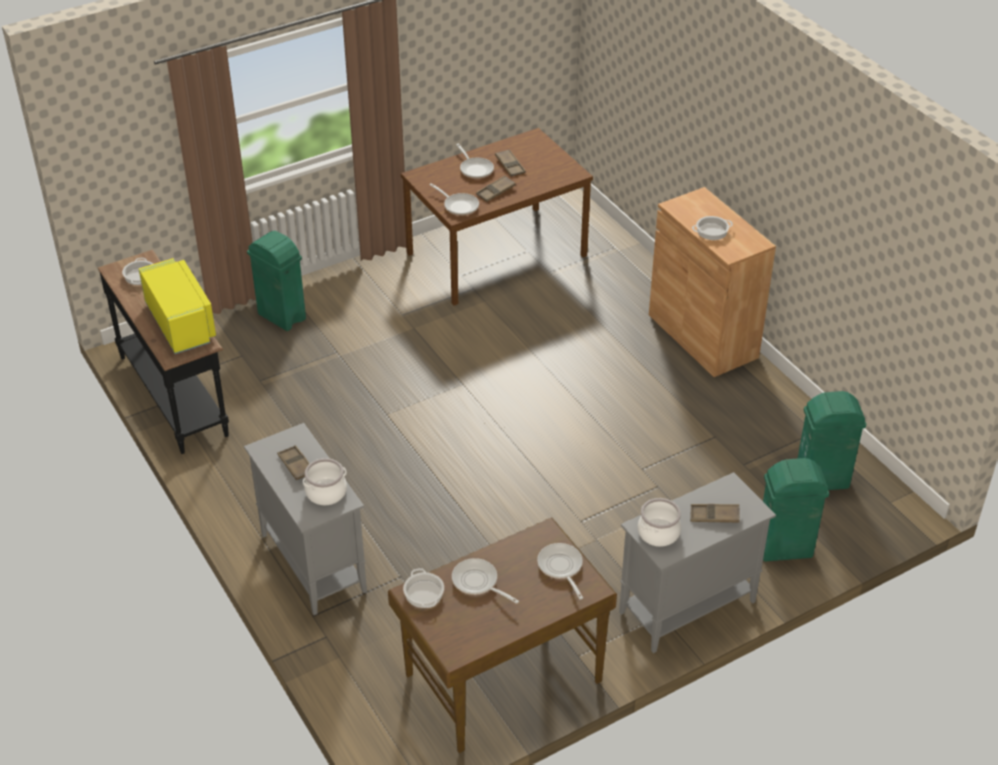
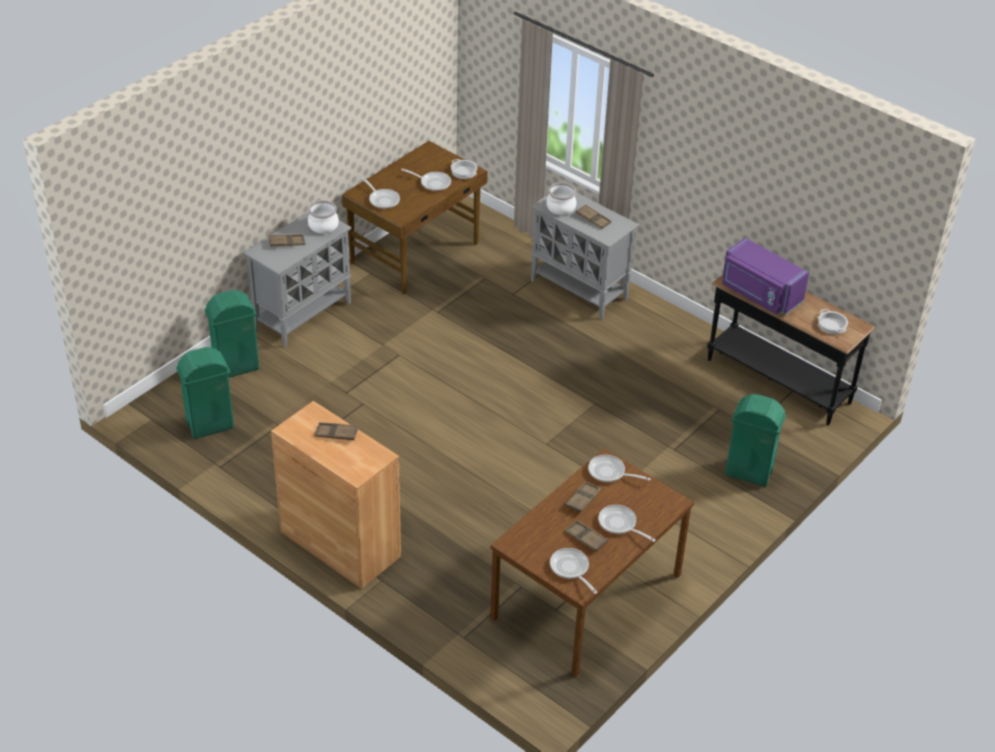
camera: 160 degrees right, 0 degrees up
(182, 323) = (759, 294): yellow microwave -> purple microwave
(534, 149) = (571, 569): none -> frying pan
(712, 231) = (336, 434): cooking pot -> brown tray

